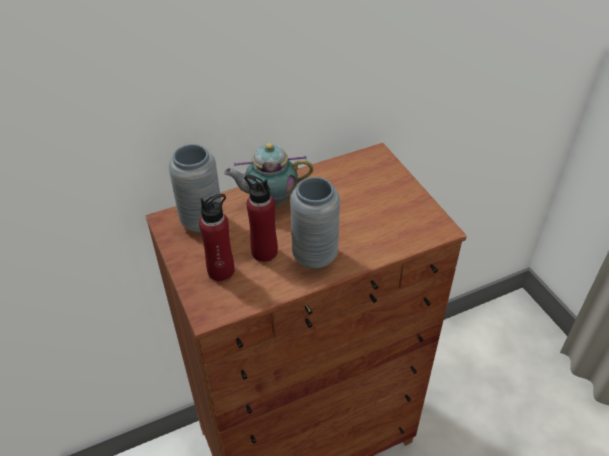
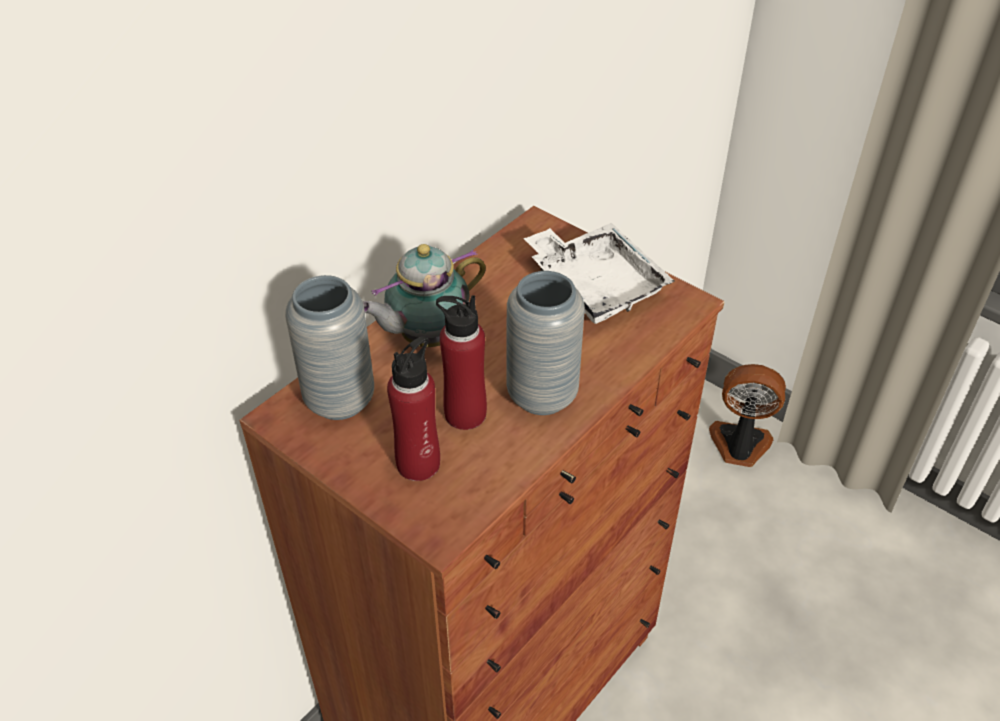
camera: 25 degrees left, 0 degrees up
(389, 201) = (595, 285): none -> white tray
(533, 346) = (739, 446): none -> fan

